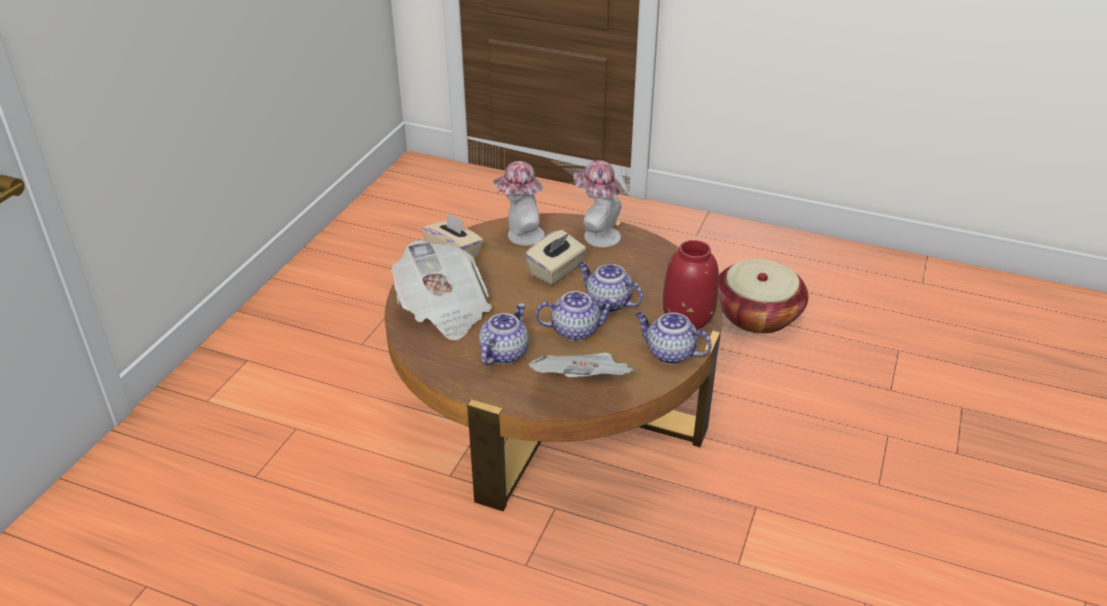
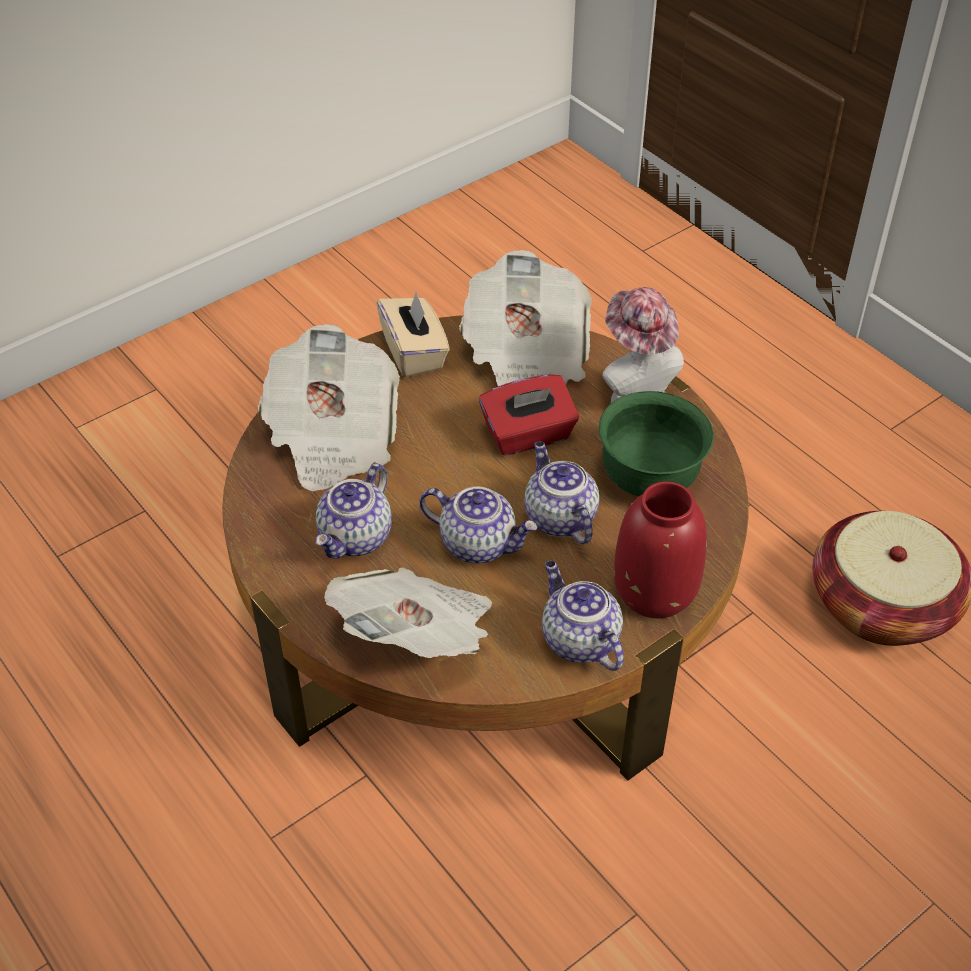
camera: 30 degrees right, 10 degrees up
(503, 353) = (356, 538): teapot -> teapot turned 150 degrees clockwise
(520, 236) = (526, 357): hat -> newspaper
(556, 271) = (528, 435): beige tissue box -> red tissue box
(639, 269) = (649, 479): none -> green bowl

